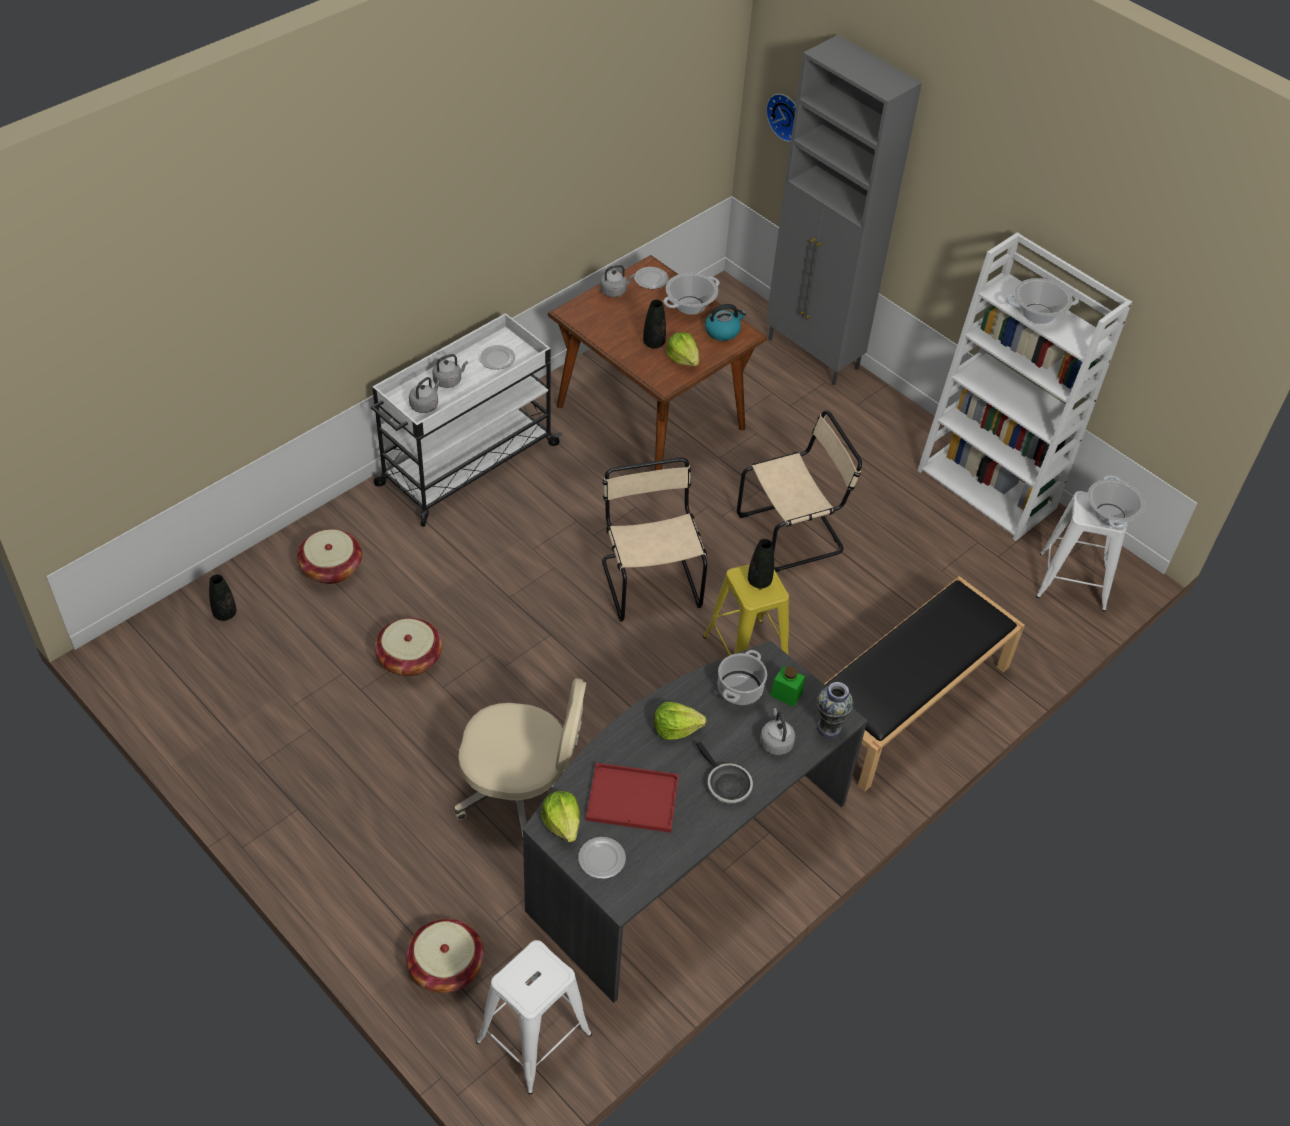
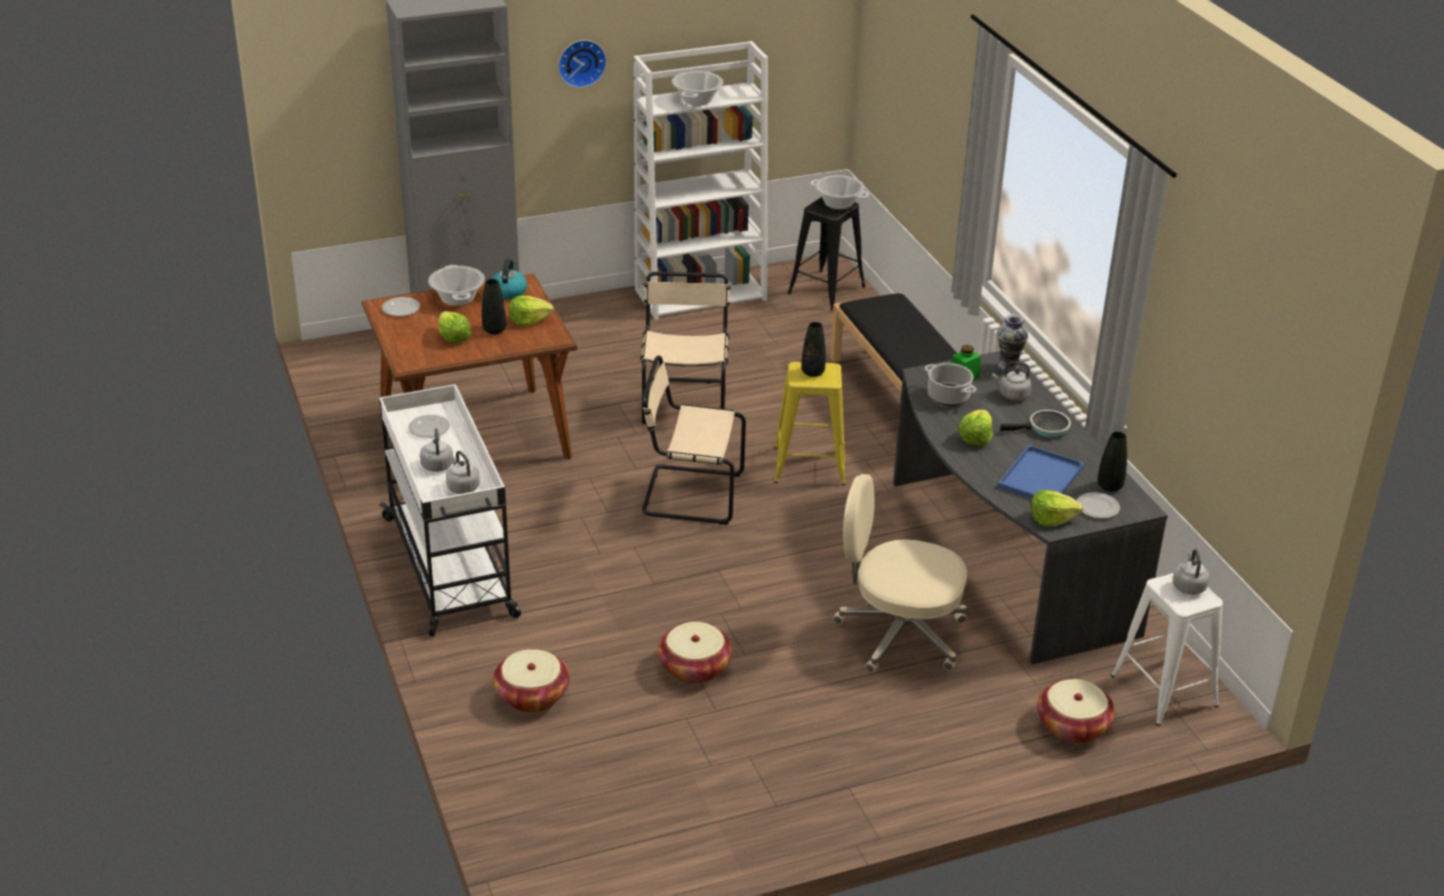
camera: 65 degrees left, 15 degrees down
(225, 614) = (547, 791): black vase -> black vase (1109, 486)
(522, 792) = (898, 634): beige office chair -> beige office chair turned 105 degrees counterclockwise
(615, 291) = (399, 332): grey kettle -> grey kettle (1188, 586)
(626, 323) = (453, 337): none -> lettuce
(634, 798) = (1040, 476): red tray -> blue tray
(787, 116) = (344, 119): wall clock -> wall clock (581, 62)
(1072, 582) = (826, 290): white stool -> black stool

